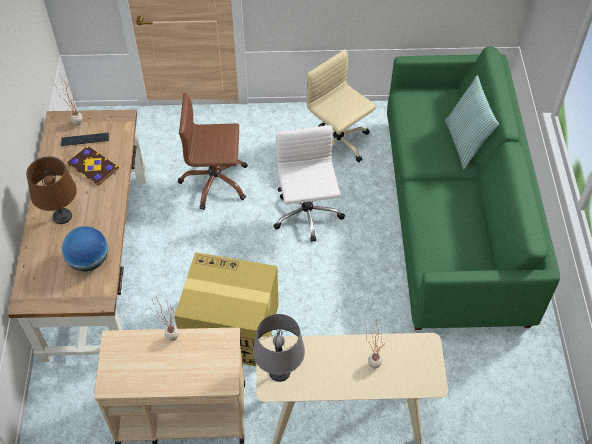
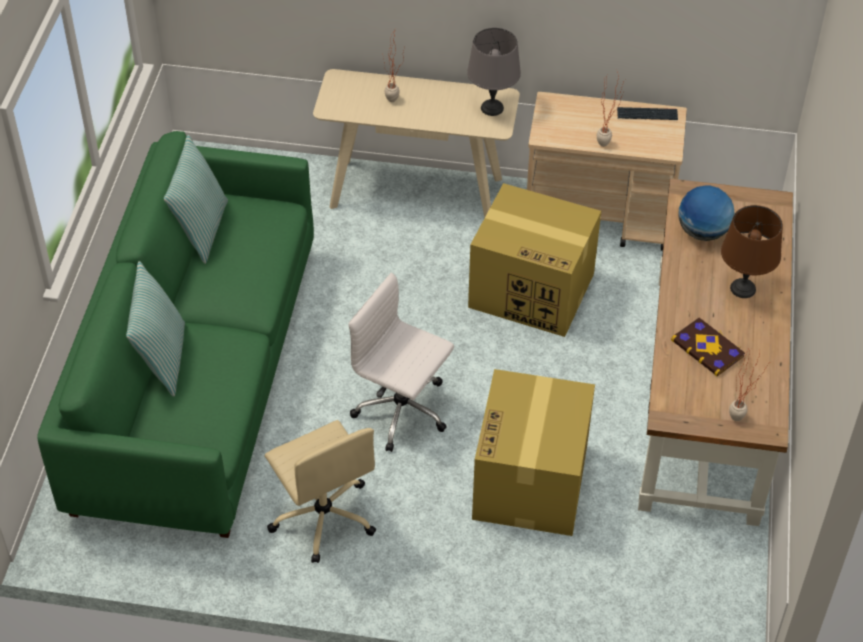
camera: 170 degrees left, 5 degrees down
(85, 140) = (722, 390): keyboard -> keyboard (647, 115)
(215, 182) = (530, 483): brown office chair -> cardboard box
(307, 216) = (403, 411): white office chair -> white office chair turned 120 degrees clockwise
(488, 243) = (201, 229): none -> pillow

